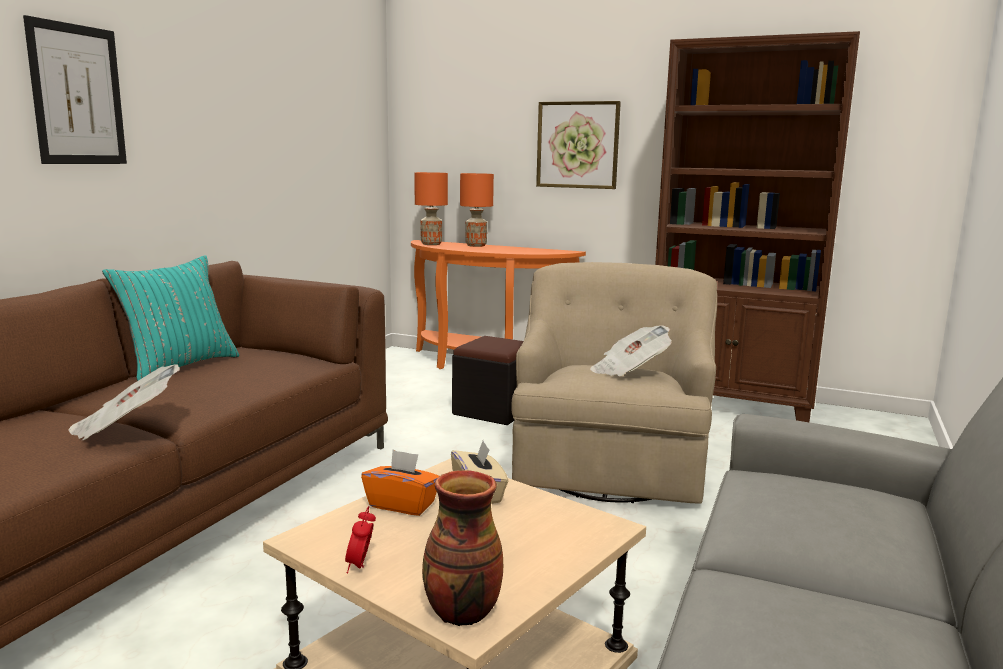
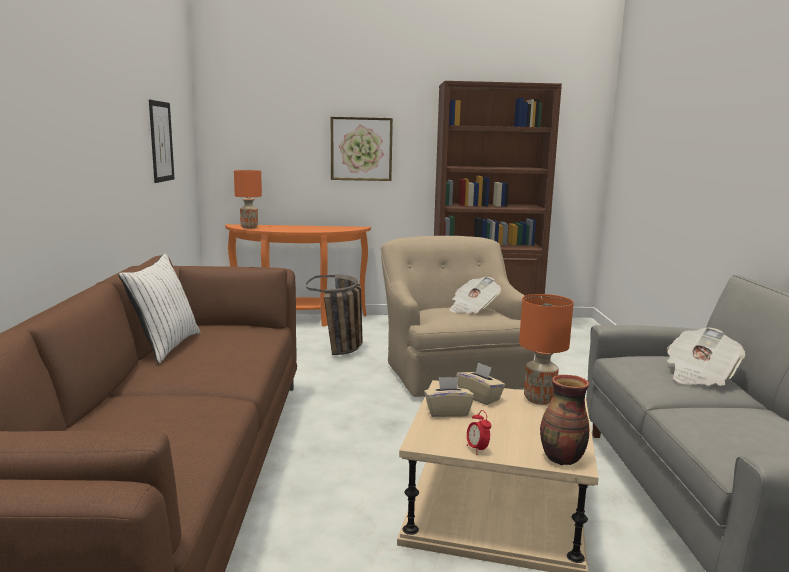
camera: 25 degrees left, 0 degrees up
(77, 95) = (49, 121): picture -> picture (161, 141)
(125, 428) = (217, 397): newspaper -> newspaper (699, 375)
(179, 366) = (165, 347): turquoise pillow -> white pillow
(402, 504) = (447, 412): orange tissue box -> beige tissue box
(475, 245) = (285, 226): orange table lamp -> orange table lamp (538, 399)
(494, 411) = (341, 351): black ottoman -> basket

